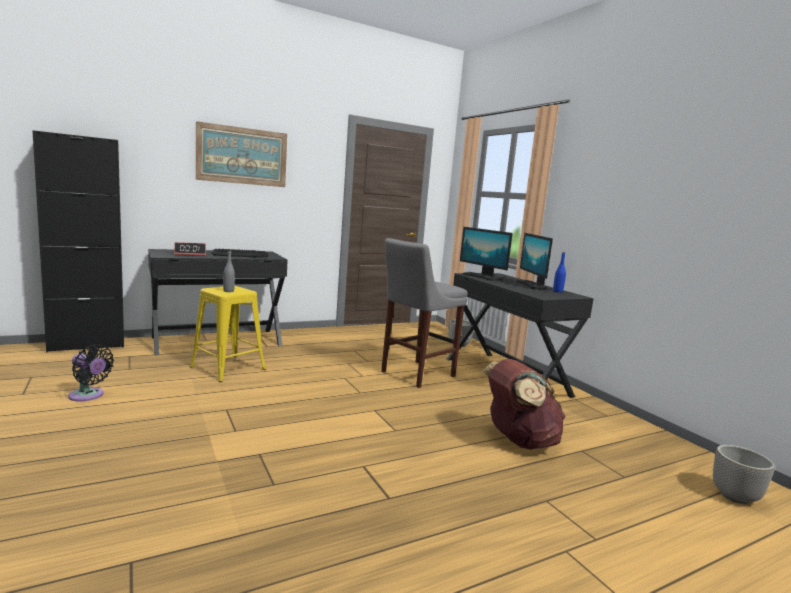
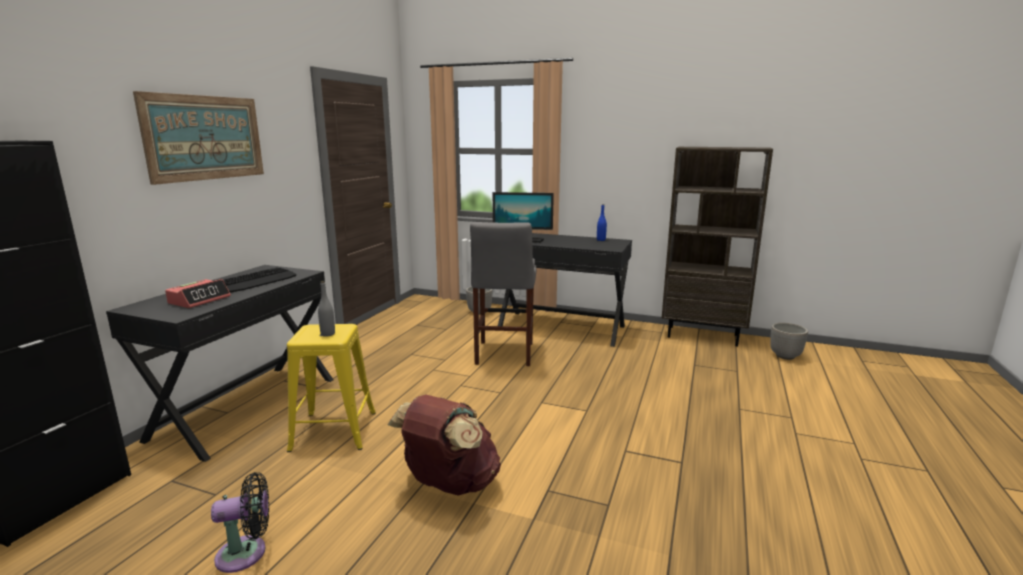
camera: 40 degrees left, 5 degrees up
(518, 441) = (659, 376): brown backpack -> brown backpack (449, 485)
(532, 285) = (572, 239): monitor -> none
(654, 437) = (703, 336): none -> brown bookcase

